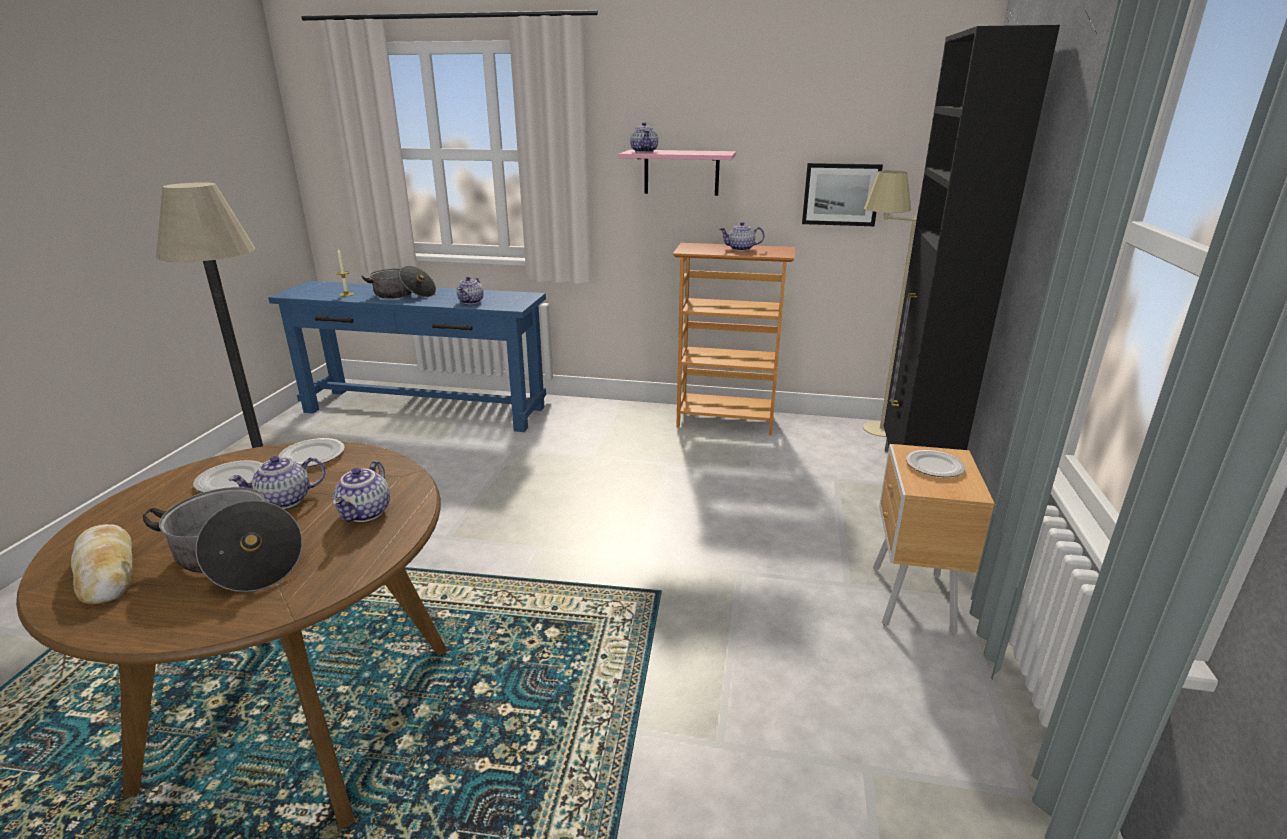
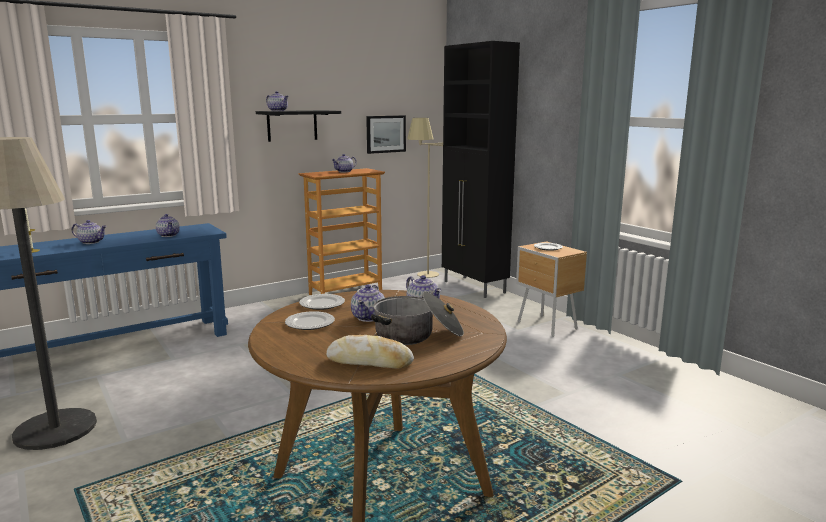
camera: 45 degrees left, 10 degrees down
(403, 295) = (91, 242): cooking pot -> teapot
(681, 172) = (292, 125): pink shelf -> black shelf

